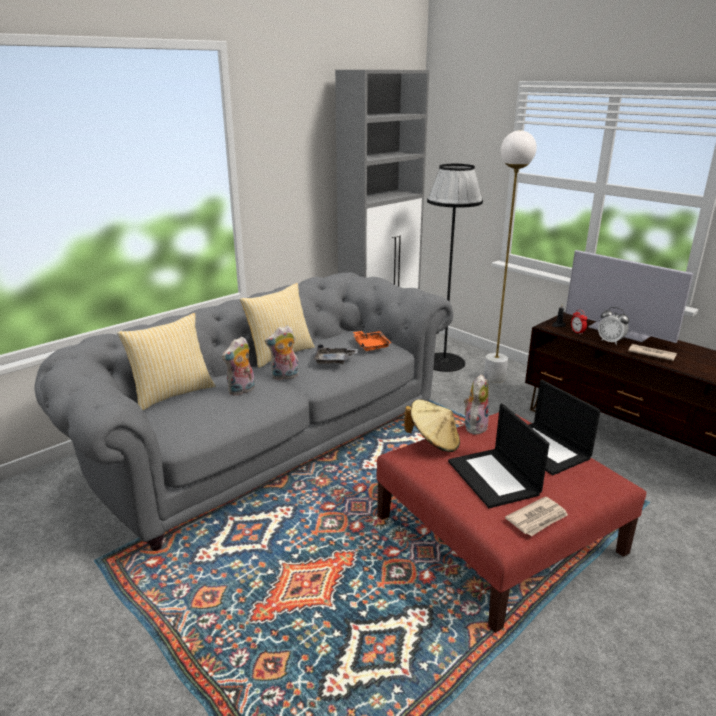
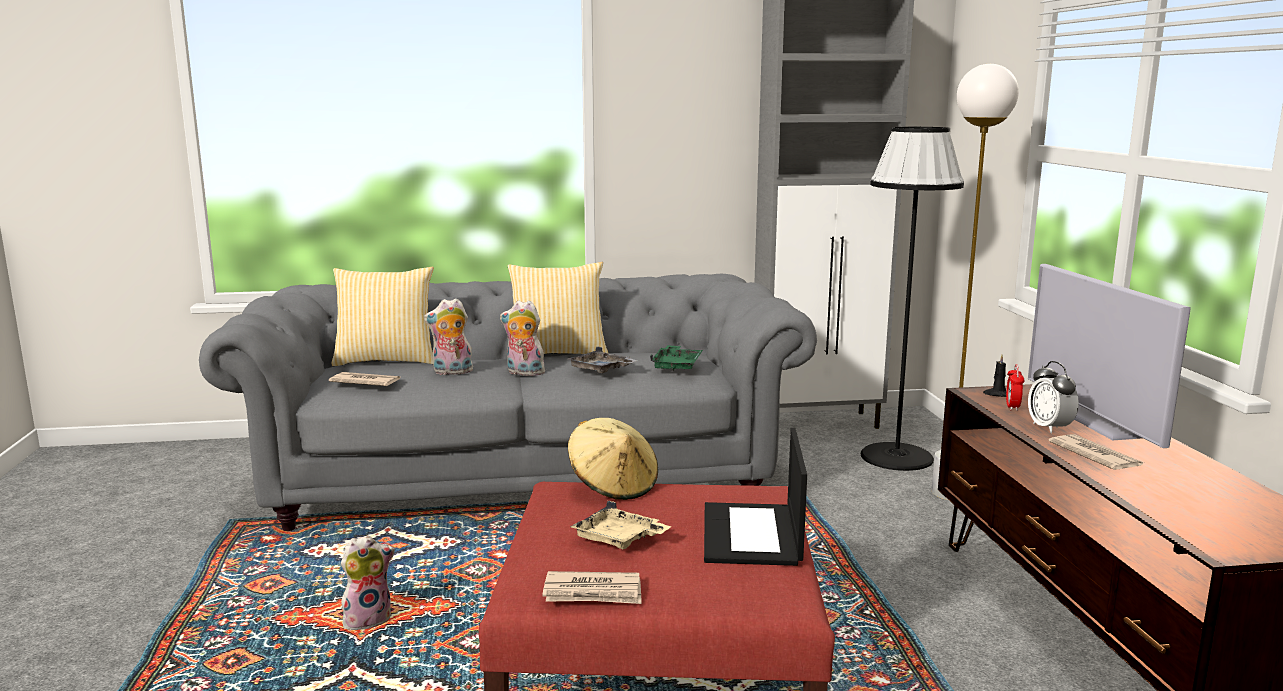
camera: 35 degrees right, 10 degrees down
(194, 418) = (365, 382): none -> newspaper
(371, 345) = (676, 365): orange tray -> green tray
(474, 426) = (699, 487): plush toy -> plush toy (368, 620)
(494, 478) = (619, 539): laptop -> beige tray

